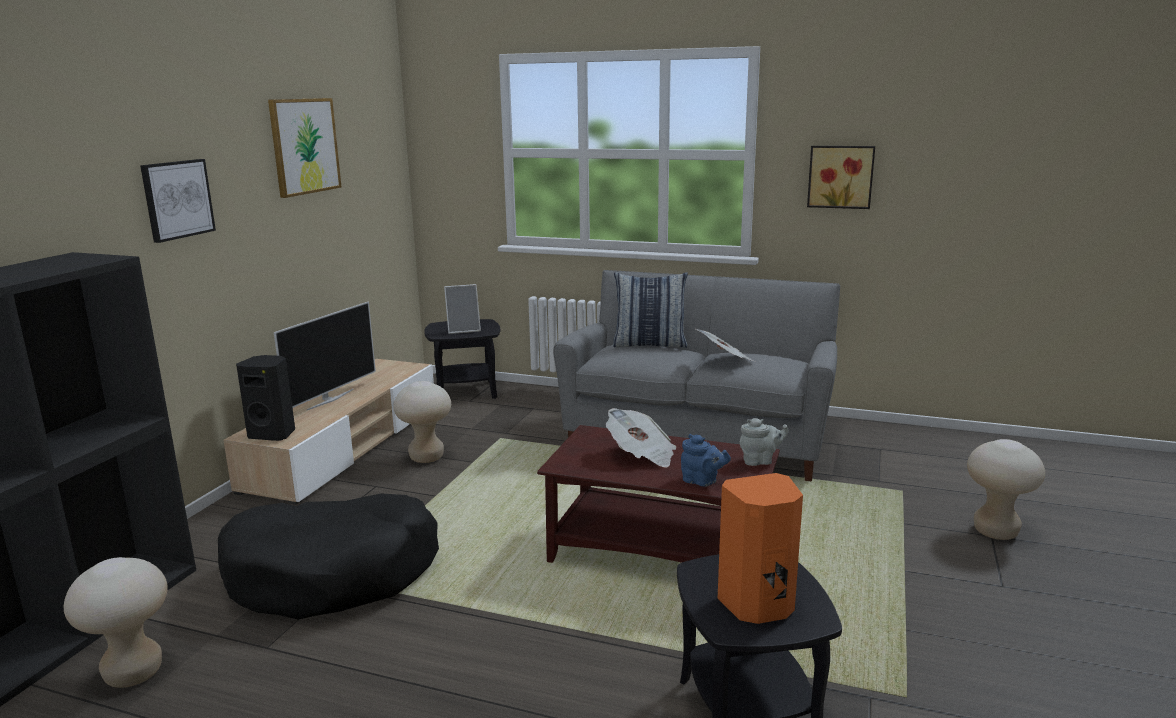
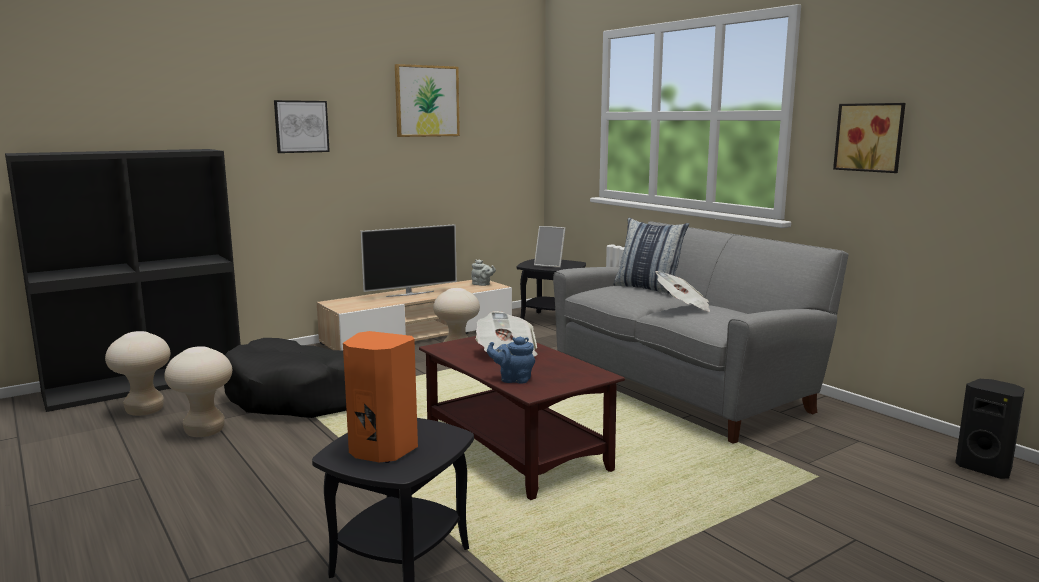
camera: 35 degrees right, 5 degrees down
(273, 434) = (345, 304): black speaker -> black speaker (985, 468)
(702, 481) = (513, 379): blue teapot -> blue teapot turned 120 degrees clockwise
(760, 461) = (588, 380): grey teapot -> grey teapot (482, 284)
(995, 531) = (867, 538): beige stool -> beige stool (204, 431)

